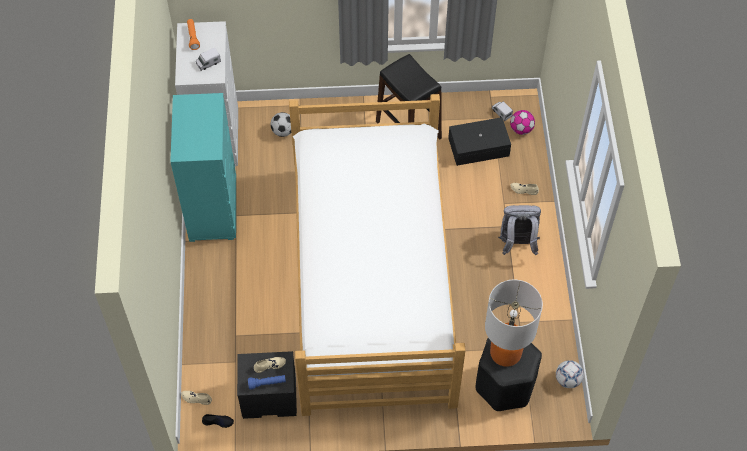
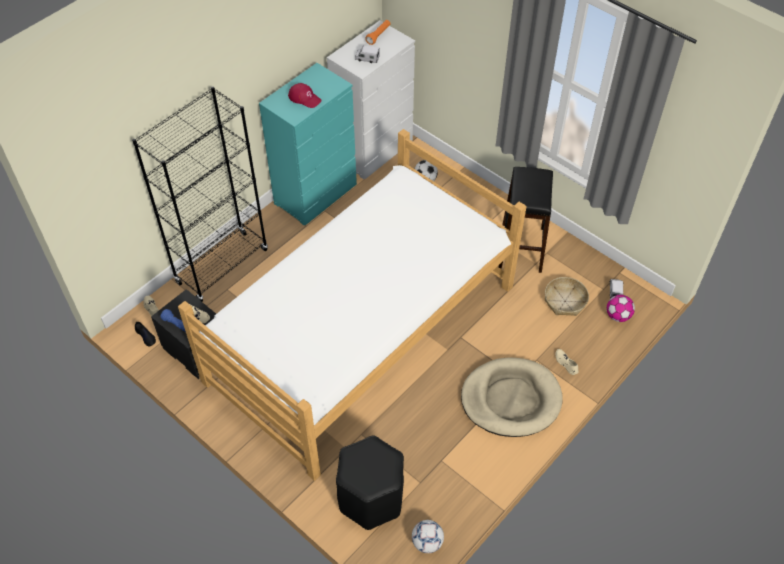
camera: 45 degrees right, 5 degrees down
(201, 131) = (305, 98): none -> red cap
(210, 322) = (222, 266): none -> black bookcase
(477, 146) = (564, 301): black storage box -> basket
(505, 352) = (370, 459): table lamp -> none
(517, 244) = (511, 399): grey backpack -> beige dog bed

